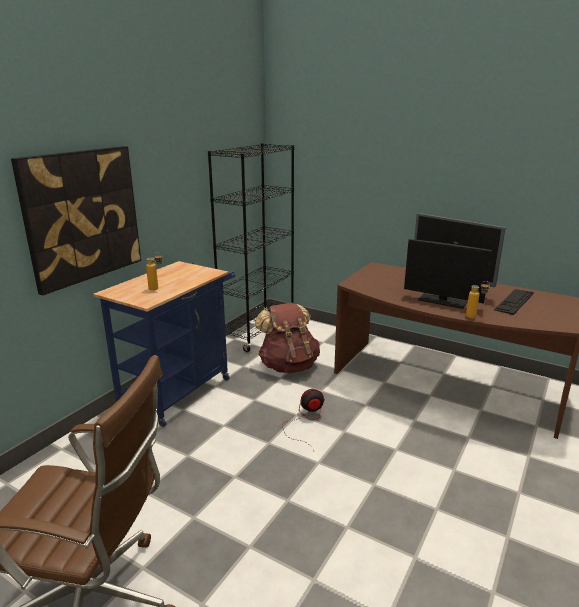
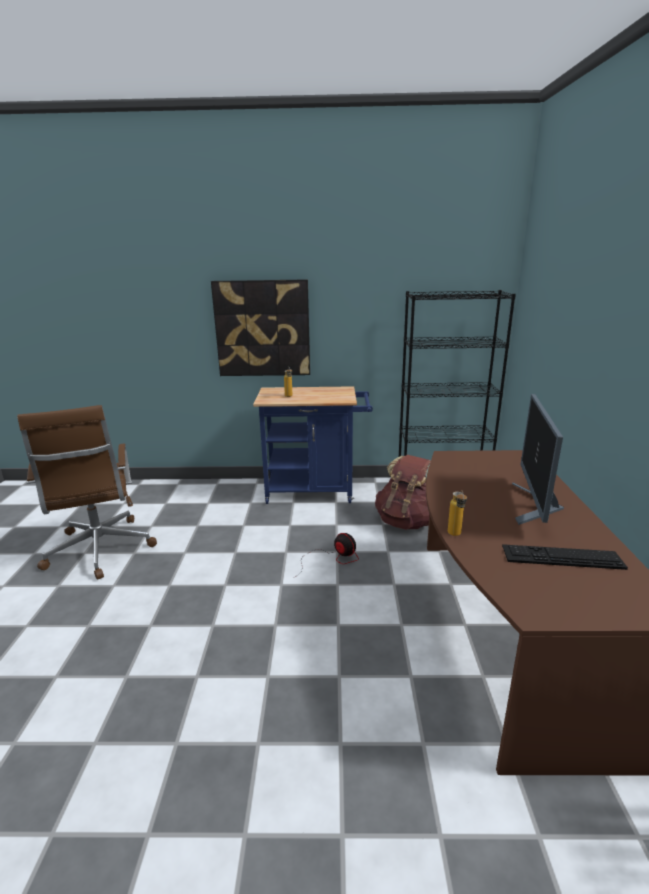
camera: 60 degrees right, 0 degrees up
(442, 301) = (477, 508): monitor -> none

